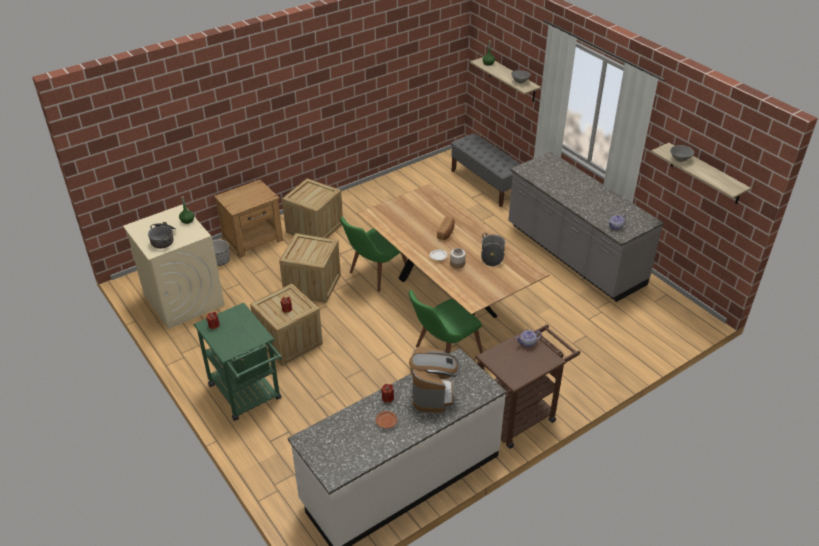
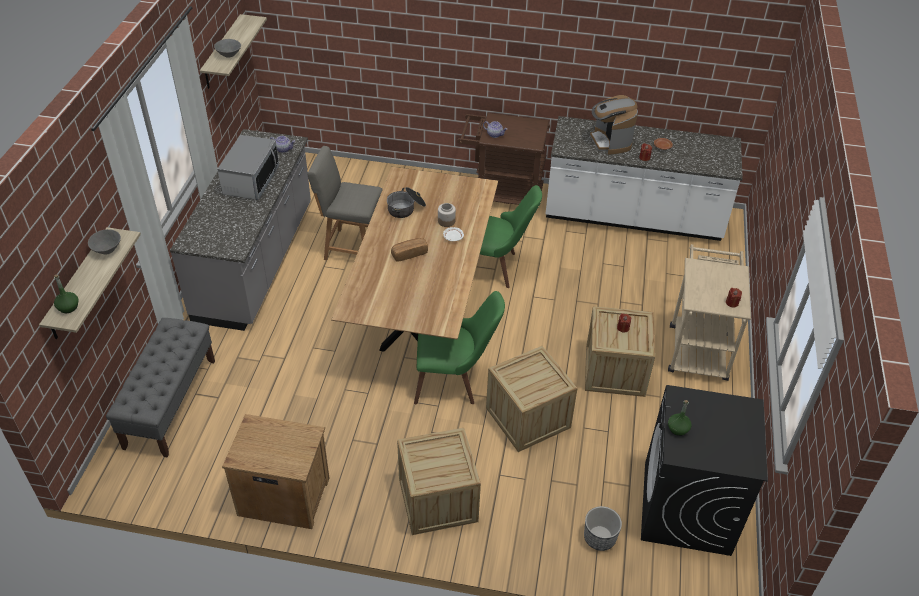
camera: 135 degrees left, 5 degrees up
(163, 239) = (727, 418): cooking pot -> none
(183, 299) = (687, 508): beige washing machine -> black washing machine
(248, 396) = (697, 346): green cart -> beige cart
(253, 239) = (527, 543): brown nightstand -> brown nightstand (283, 495)
(432, 394) = (610, 141): coffee machine -> coffee machine turned 60 degrees counterclockwise
(544, 300) = (351, 247): none -> grey chair
(589, 200) = (251, 181): none -> microwave

